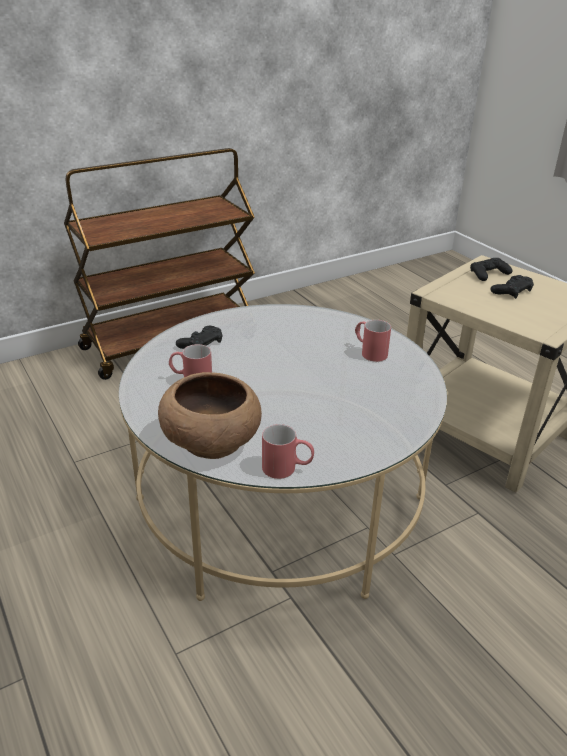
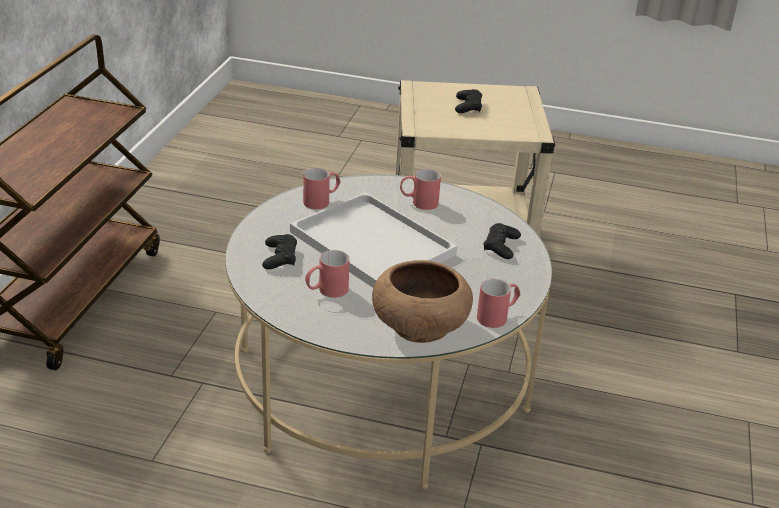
camera: 45 degrees left, 0 degrees up
(283, 366) = (375, 244): none -> white tray
(295, 320) = (322, 201): none -> red mug
(488, 274) = (432, 96): black game controller -> black game controller (501, 246)

